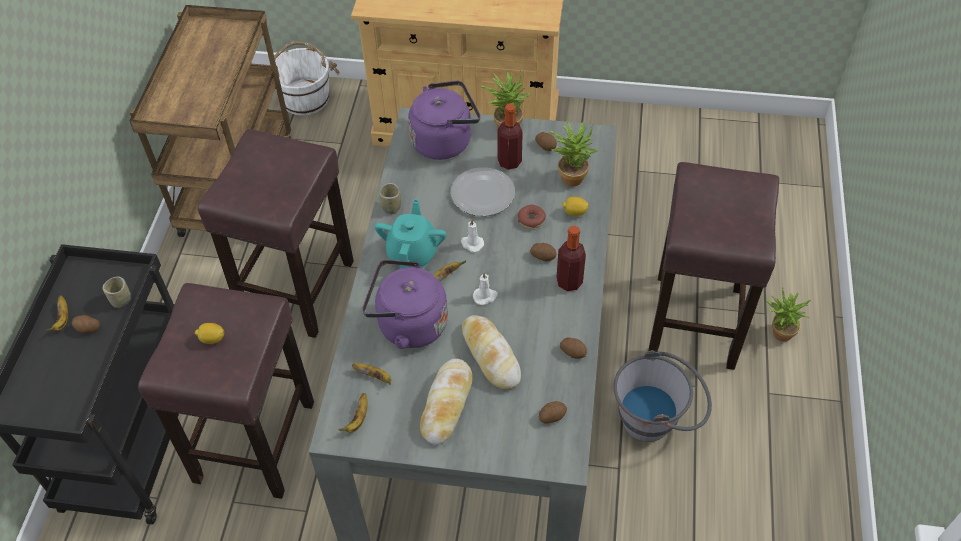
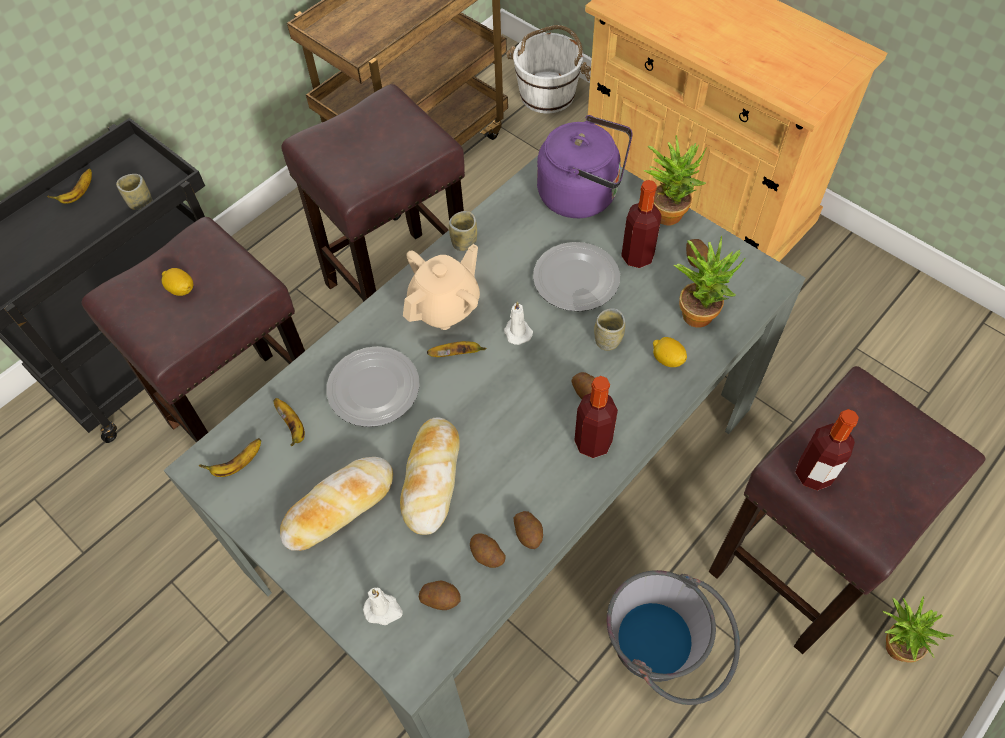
camera: 35 degrees right, 5 degrees up
(87, 329) = (90, 215): potato -> potato (486, 555)
(408, 324) = (374, 387): purple kettle -> plate
(413, 252) = (445, 306): turquoise teapot -> beige teapot
(485, 296) = (482, 403): white candle -> white candle (383, 610)
(531, 219) = (608, 340): donut -> cup
(701, 232) = (813, 474): none -> bottle

